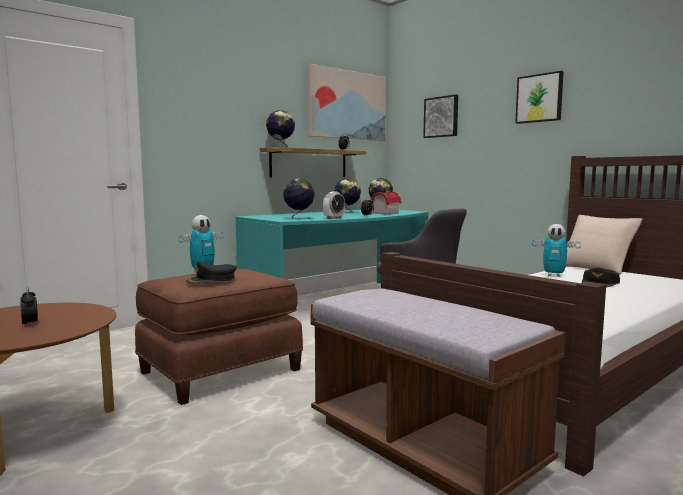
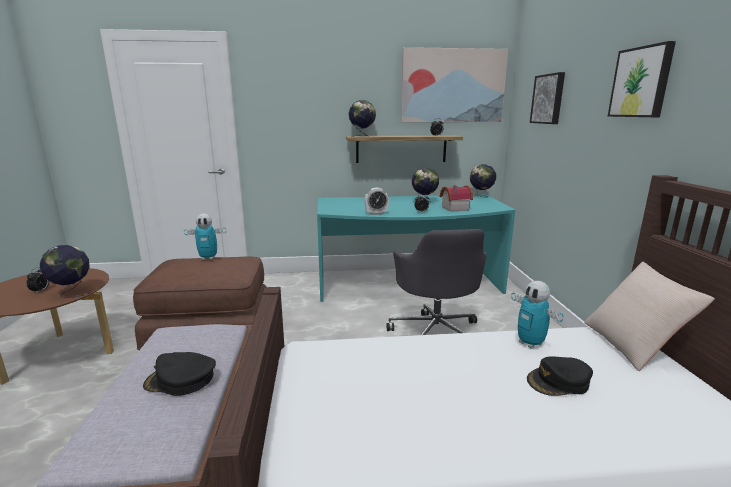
camera: 35 degrees right, 10 degrees up
(212, 279) = (185, 272): black cap -> black cap (180, 380)
(299, 218) = (348, 209): globe -> globe (72, 293)

